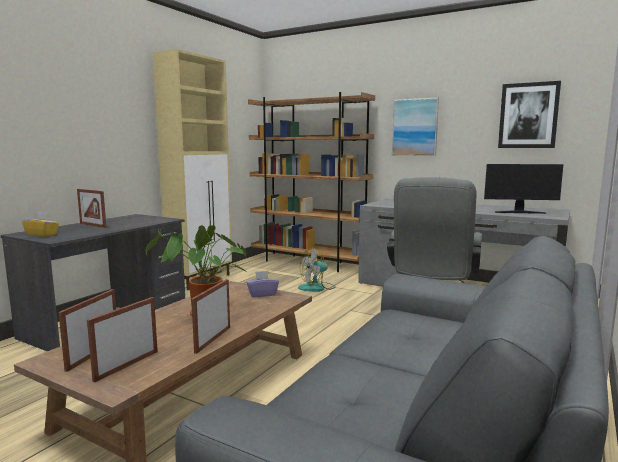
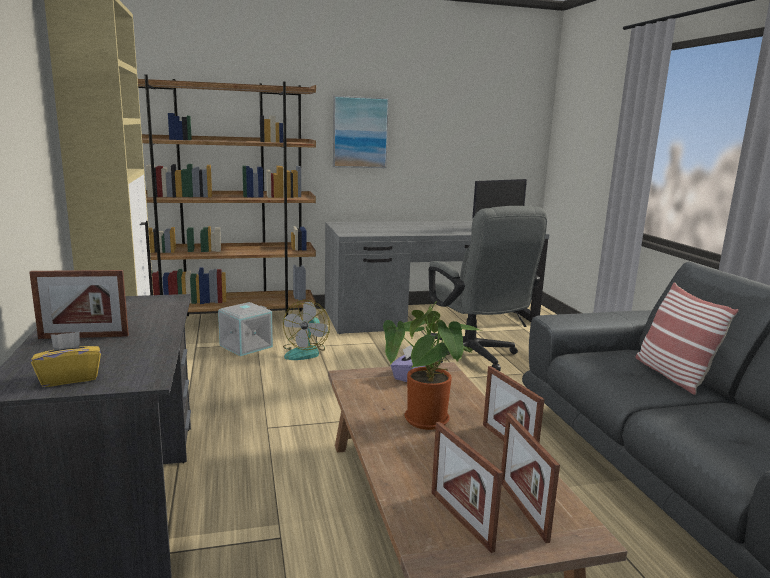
camera: 45 degrees left, 5 degrees up
(291, 276) = (246, 346): none -> grey storage box
(436, 346) = (672, 375): none -> pillow
(528, 115) = (477, 126): picture -> none

